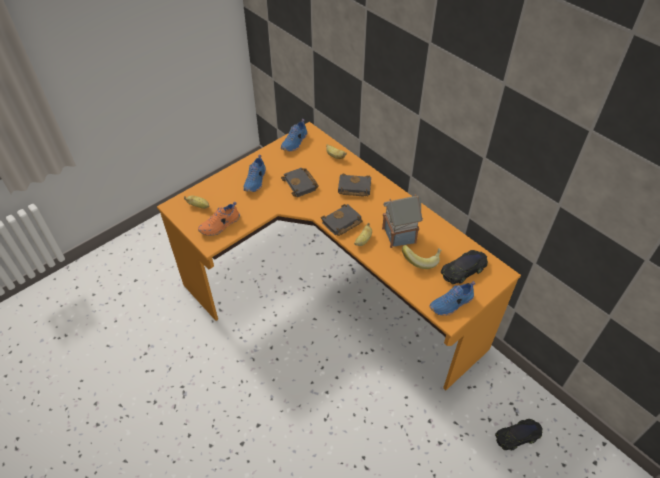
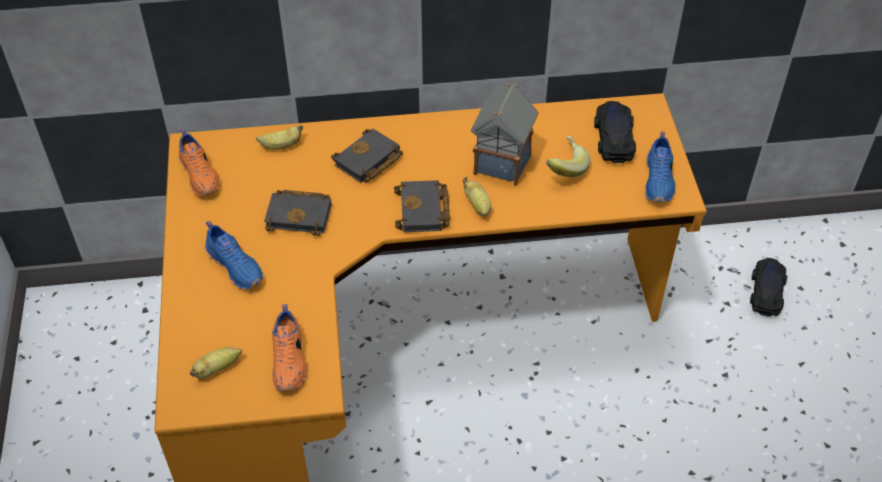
camera: 55 degrees left, 0 degrees up
(295, 143) = (201, 175): blue shoe -> orange shoe

